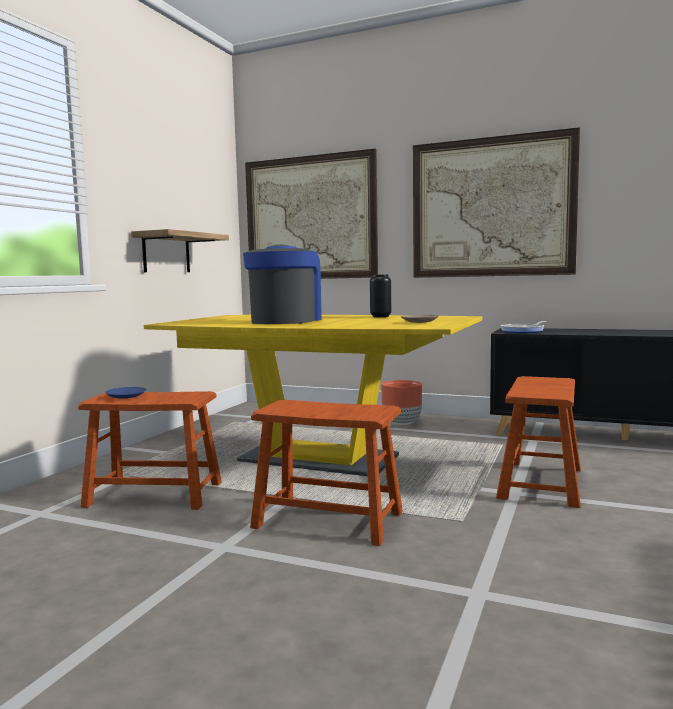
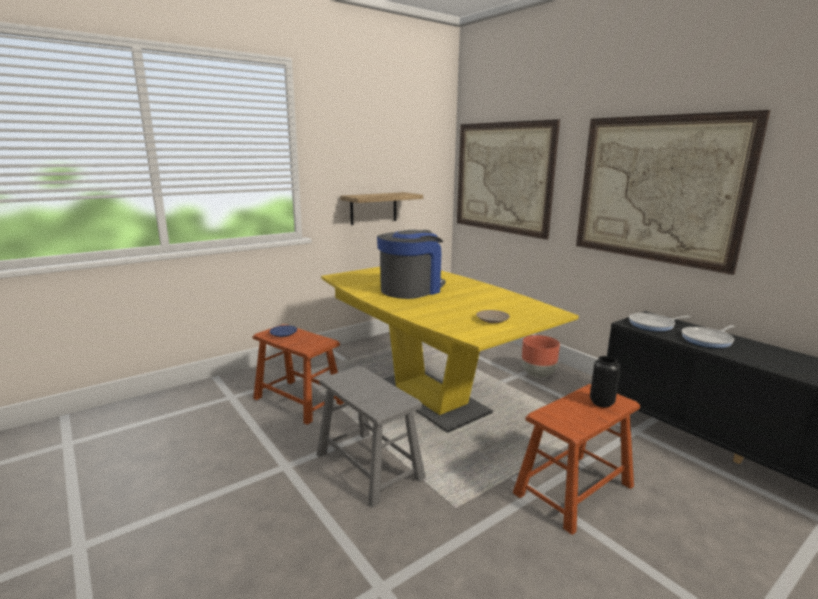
camera: 30 degrees right, 10 degrees up
(328, 519) = (369, 466): brown stool -> grey stool
(380, 316) = (494, 295): black vase -> black vase (601, 403)
(577, 331) = (708, 340): none -> frying pan

